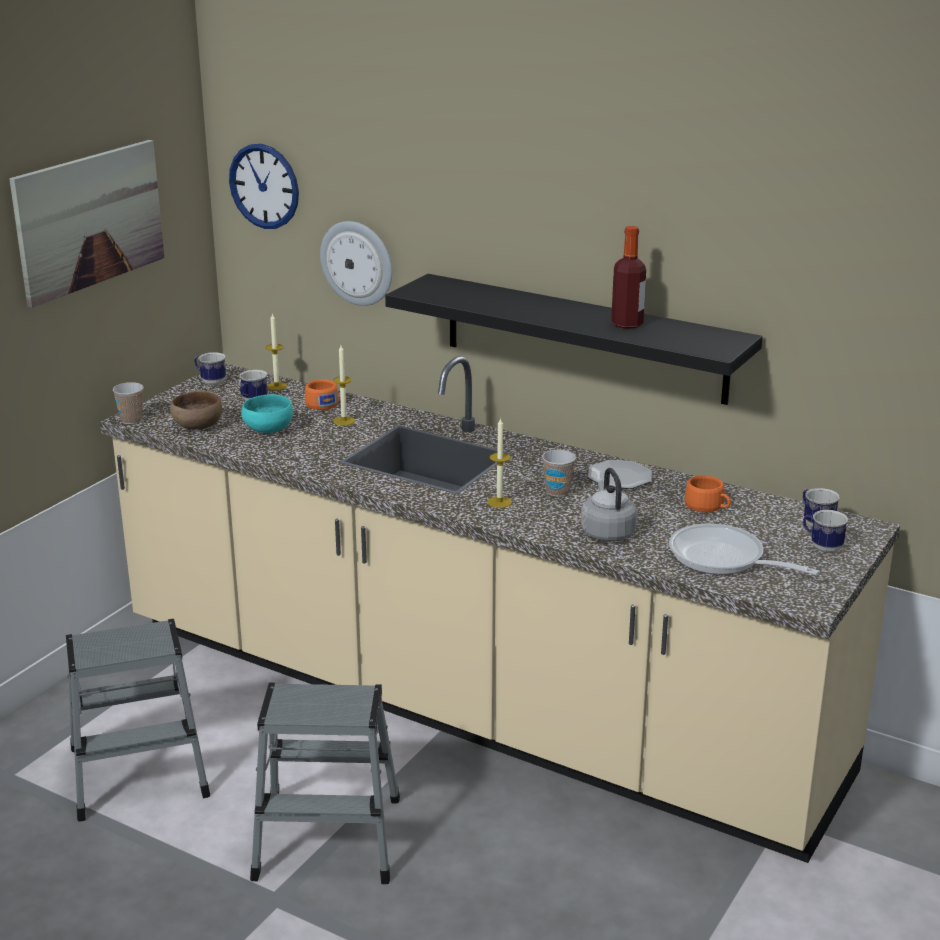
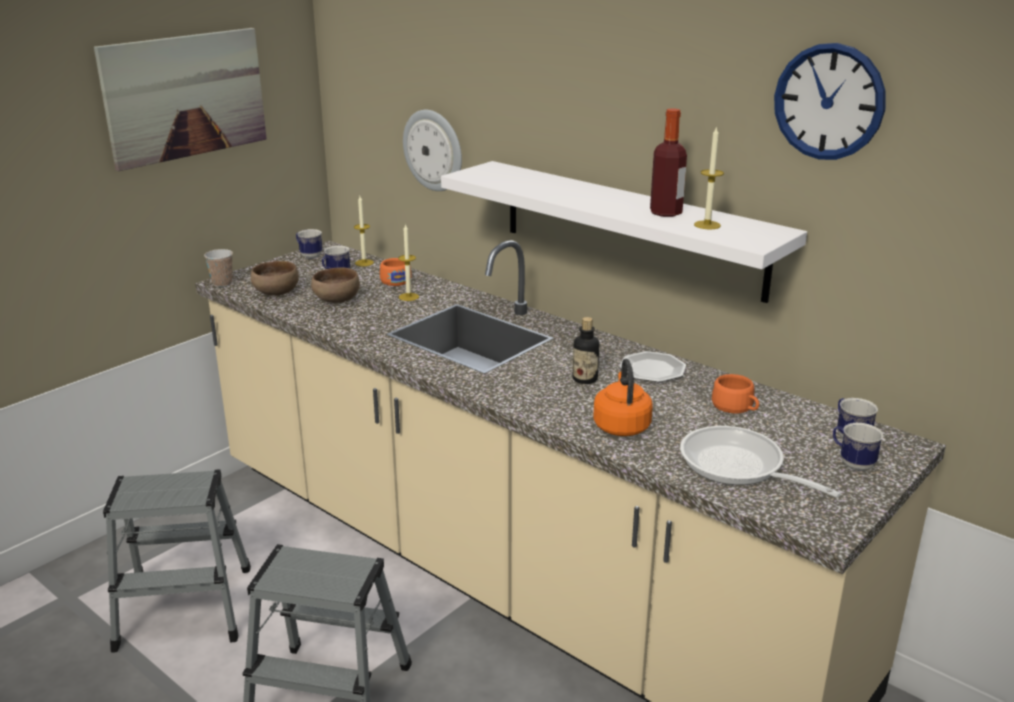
camera: 10 degrees right, 0 degrees up
(264, 186) = (359, 78): wall clock -> wall clock (828, 102)
(267, 430) = (336, 300): turquoise bowl -> brown bowl
(499, 502) = (522, 385): candle -> candle (707, 225)
(557, 491) = (585, 379): cup -> bottle
(584, 338) = (630, 228): black shelf -> white shelf
(607, 532) = (621, 425): grey kettle -> orange kettle

